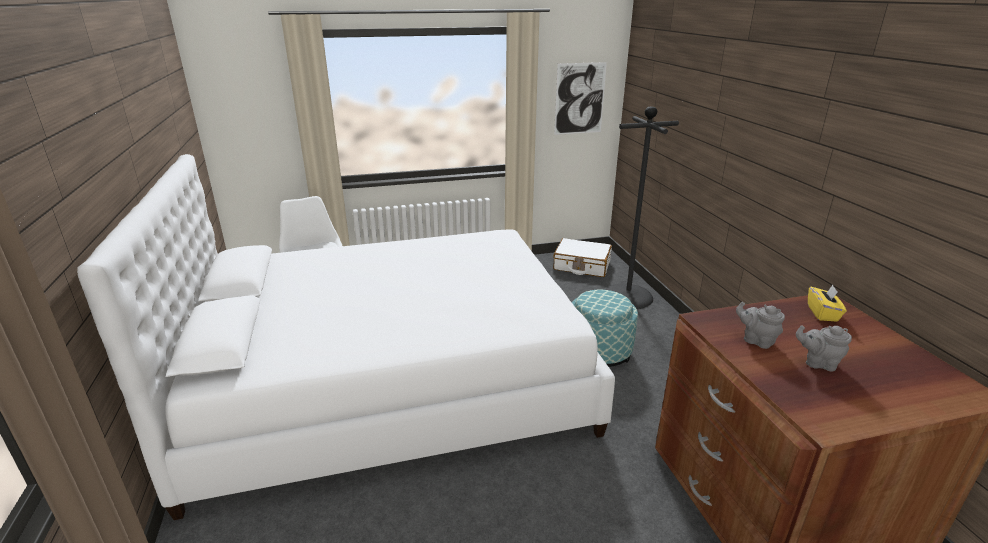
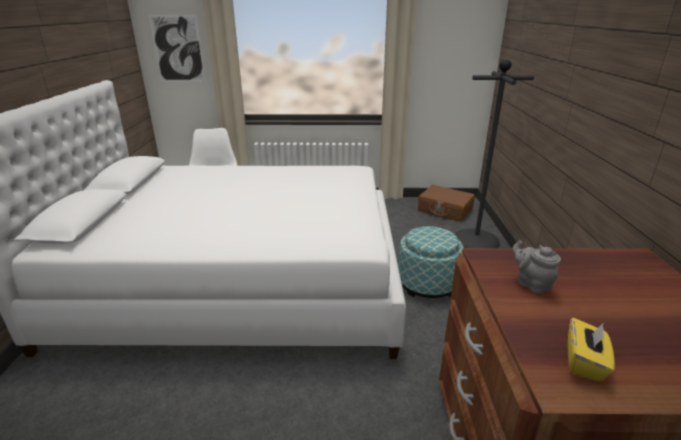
camera: 15 degrees right, 0 degrees up
(579, 99) = (455, 59): picture -> picture (178, 49)
(581, 265) = (445, 210): white suitcase -> brown suitcase
(818, 363) = (592, 318): grey teapot -> none
(823, 313) = (627, 268): yellow tissue box -> yellow tissue box (584, 362)

